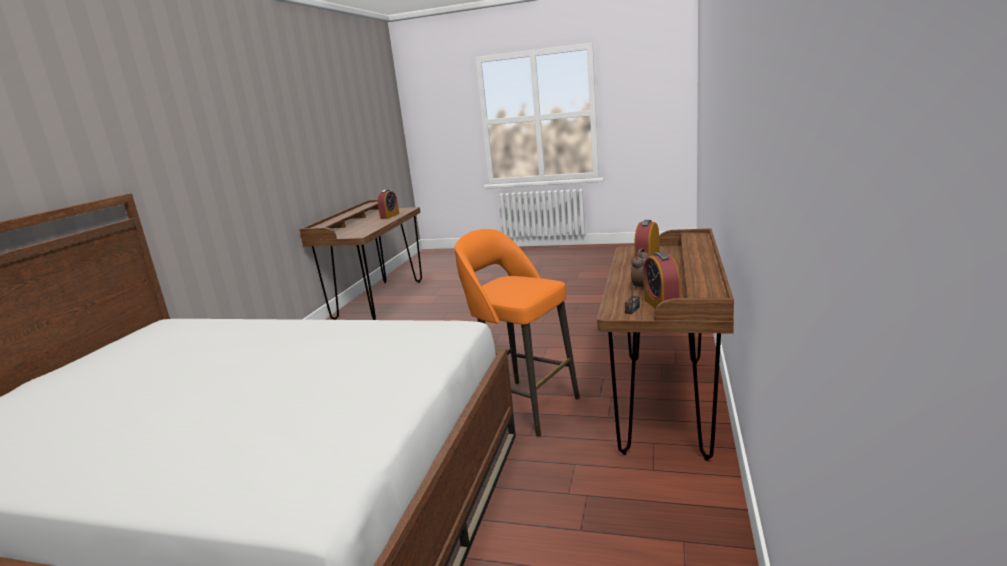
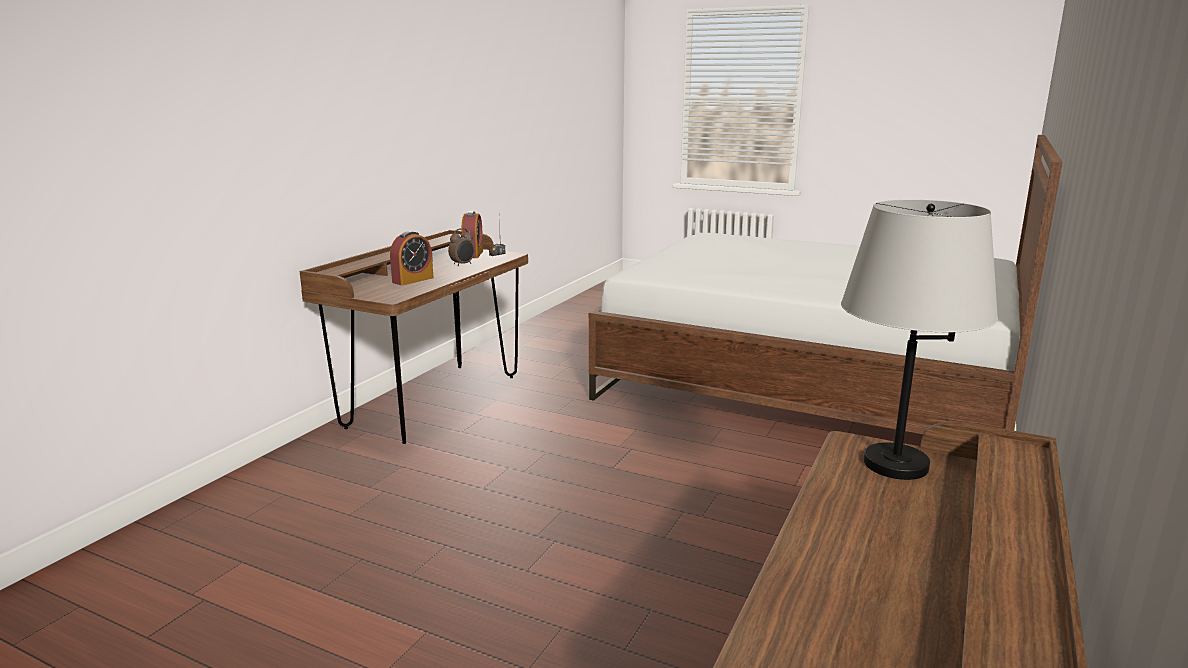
camera: 170 degrees left, 0 degrees up
(350, 233) = (895, 465): none -> grey table lamp
(389, 216) = (826, 593): alarm clock -> none
(524, 406) = (567, 420): orange stool -> none

